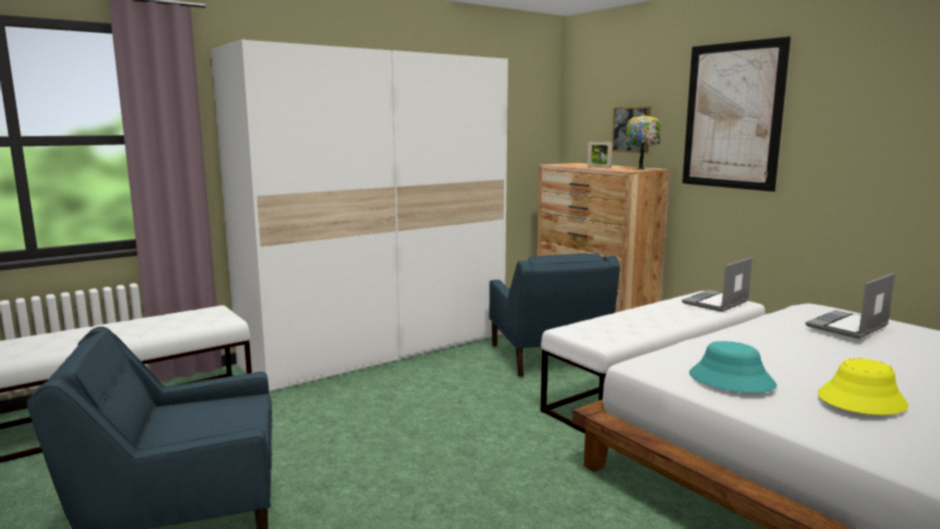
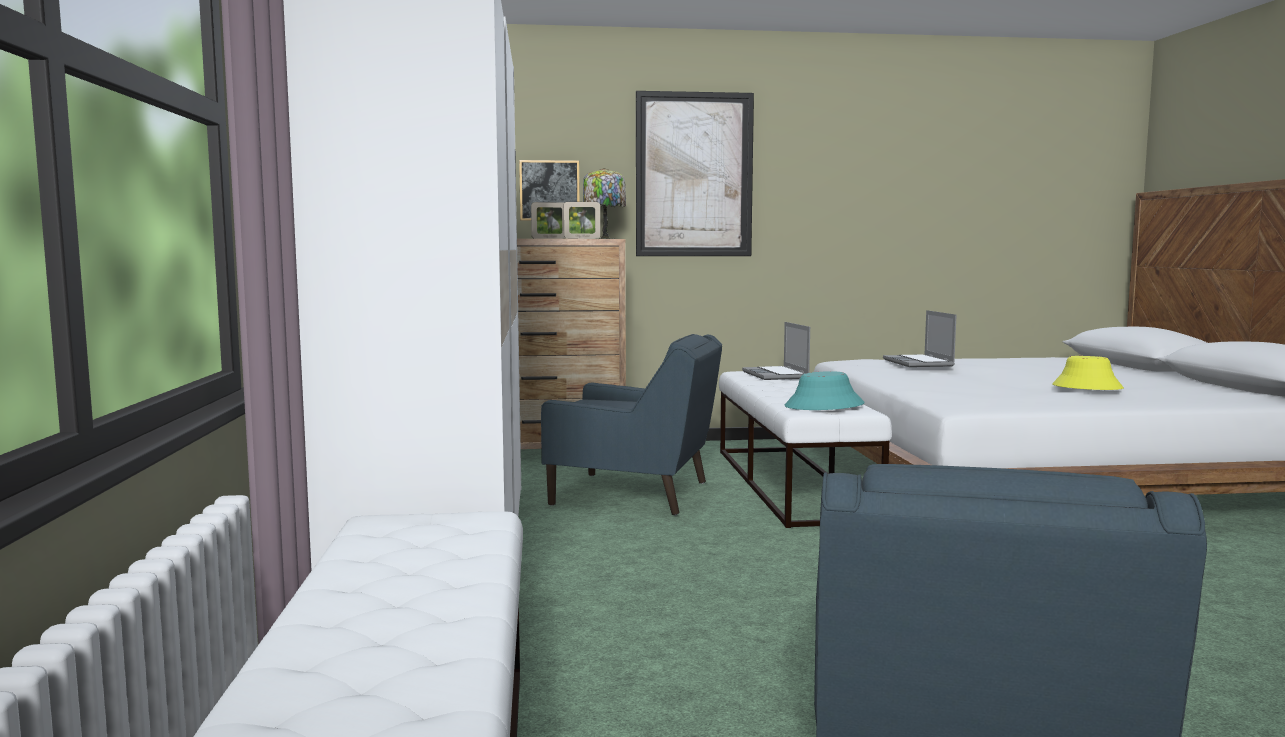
camera: 60 degrees left, 5 degrees down
(611, 169) = (582, 238): none -> picture frame
(731, 380) = (1026, 397): turquoise hat -> turquoise hat (824, 406)

